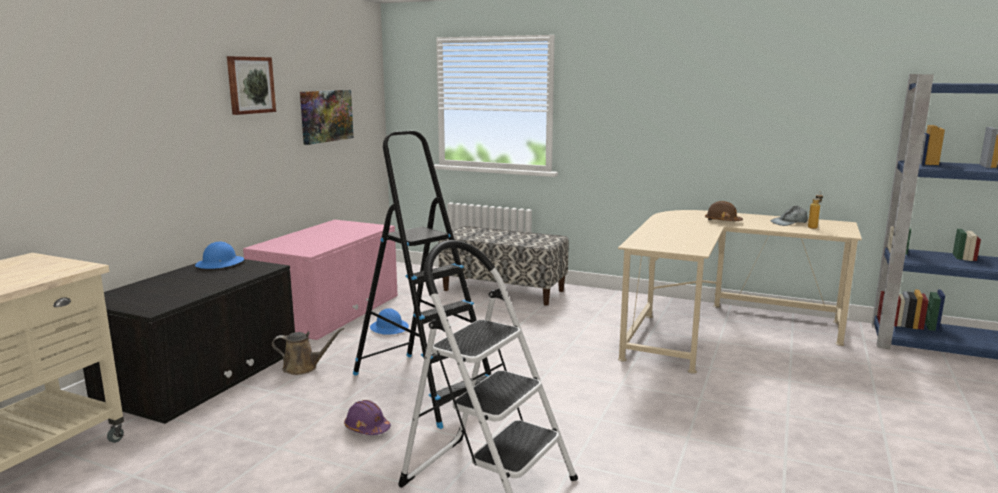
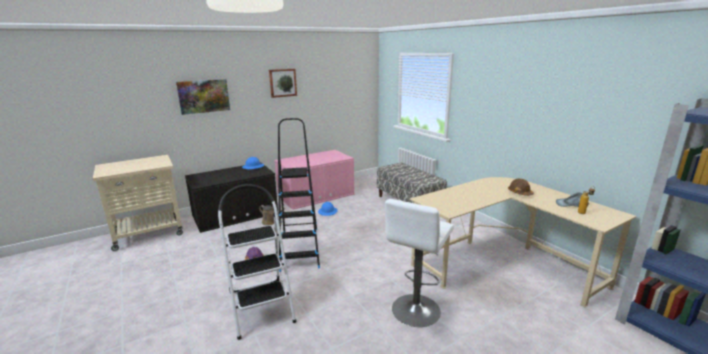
camera: 35 degrees right, 5 degrees up
(326, 116) = (333, 96): picture -> picture (204, 96)
(700, 406) = (415, 310): none -> white stool

